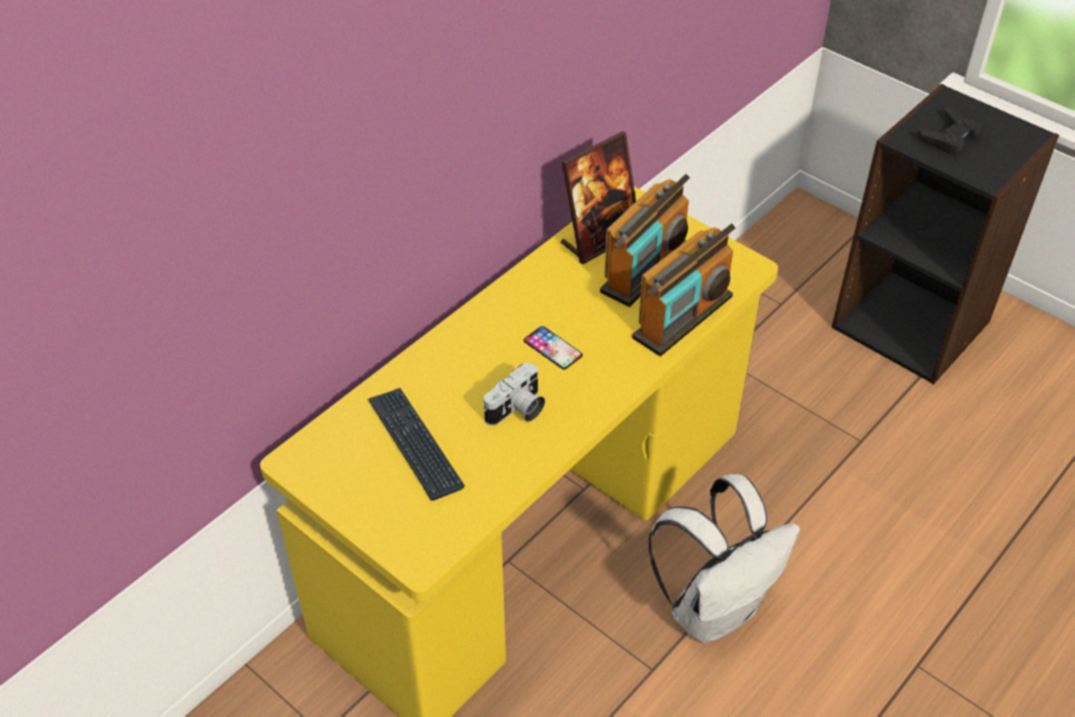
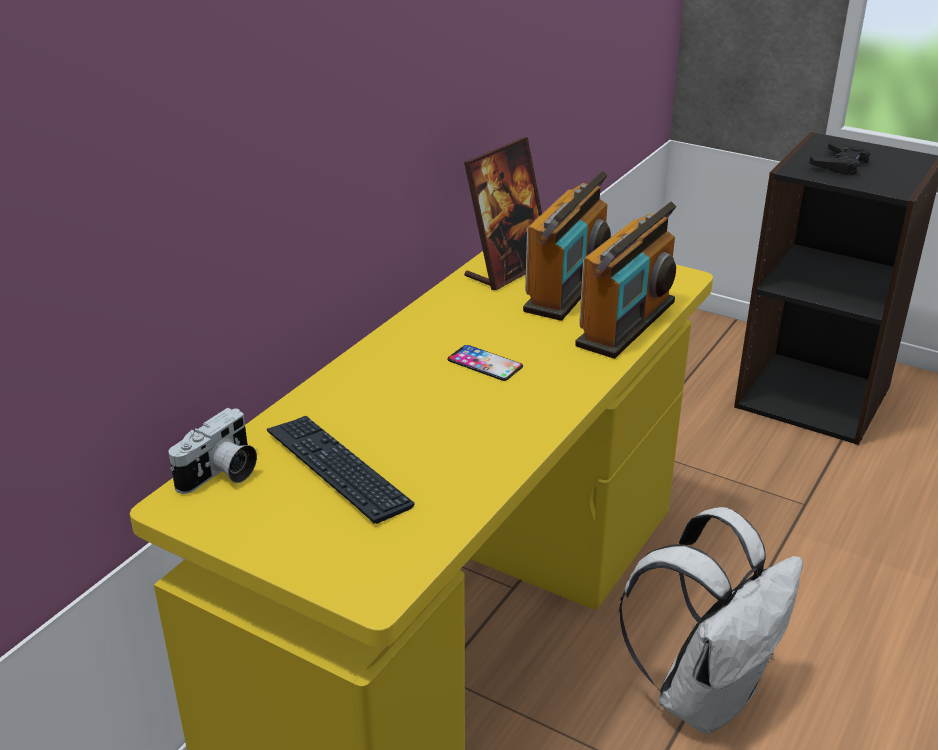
camera: 10 degrees left, 15 degrees down
(517, 411) = (460, 424): camera -> camera (221, 474)

